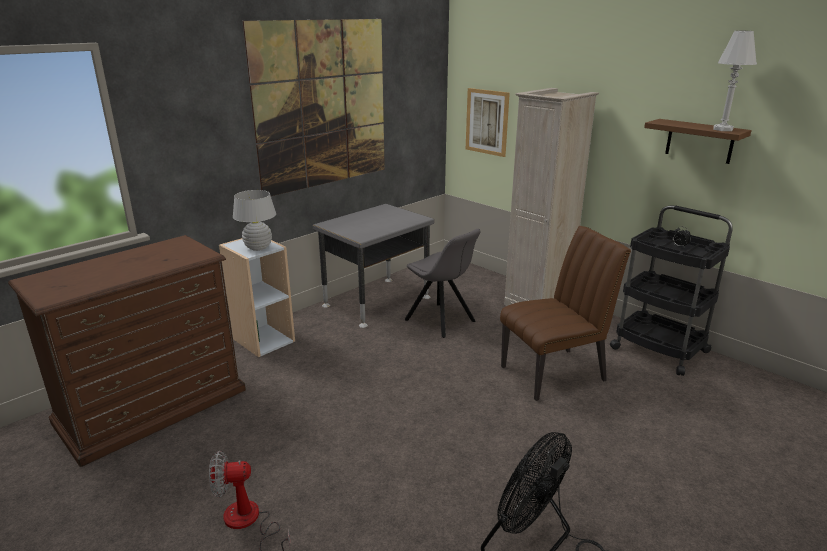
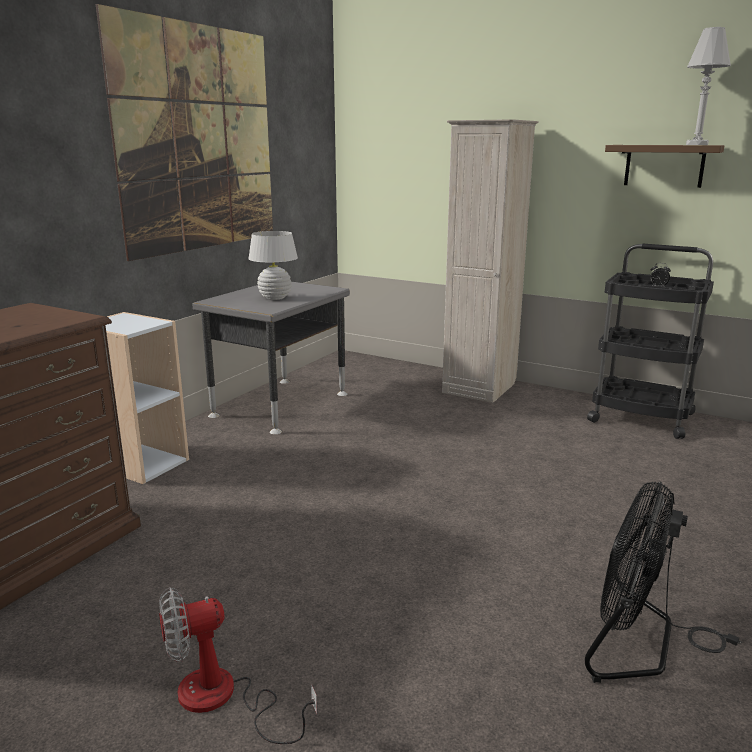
camera: 15 degrees left, 5 degrees down
(258, 248) = (134, 324): white table lamp -> white table lamp (275, 298)
(441, 320) = (374, 416): grey chair -> none
(487, 122) = (392, 174): picture -> none
(552, 374) = (540, 455): brown chair -> none

